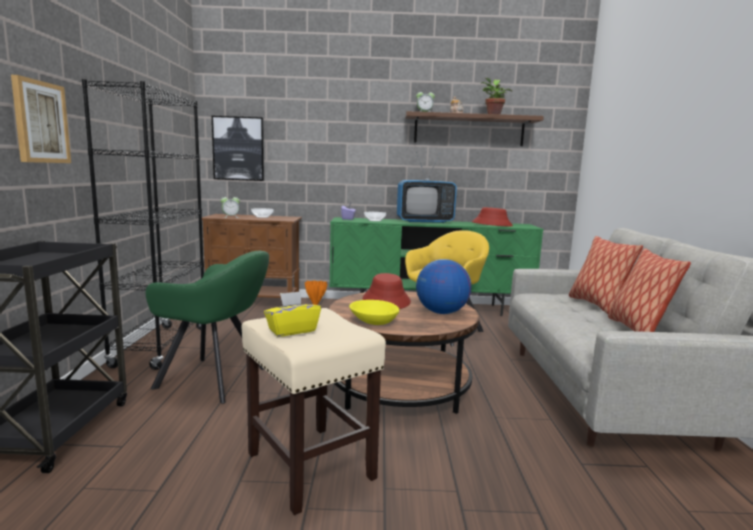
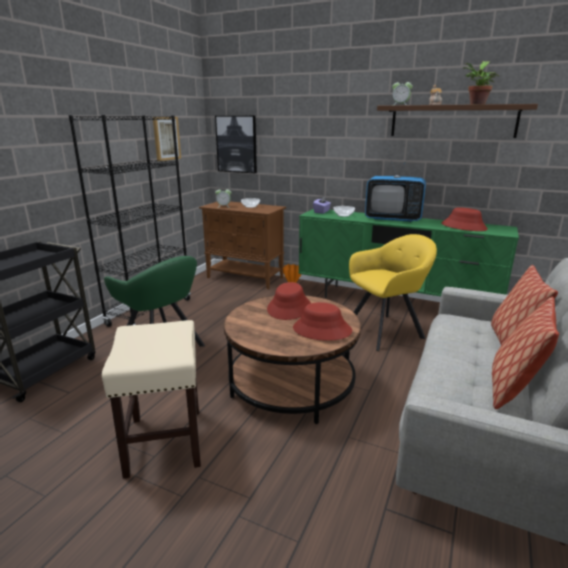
camera: 25 degrees right, 10 degrees up
(40, 122) = (35, 155): picture -> picture (166, 138)
(292, 330) = (135, 343): yellow tissue box -> none
(373, 321) = (251, 331): yellow bowl -> none
(441, 312) = (322, 330): globe -> red hat

